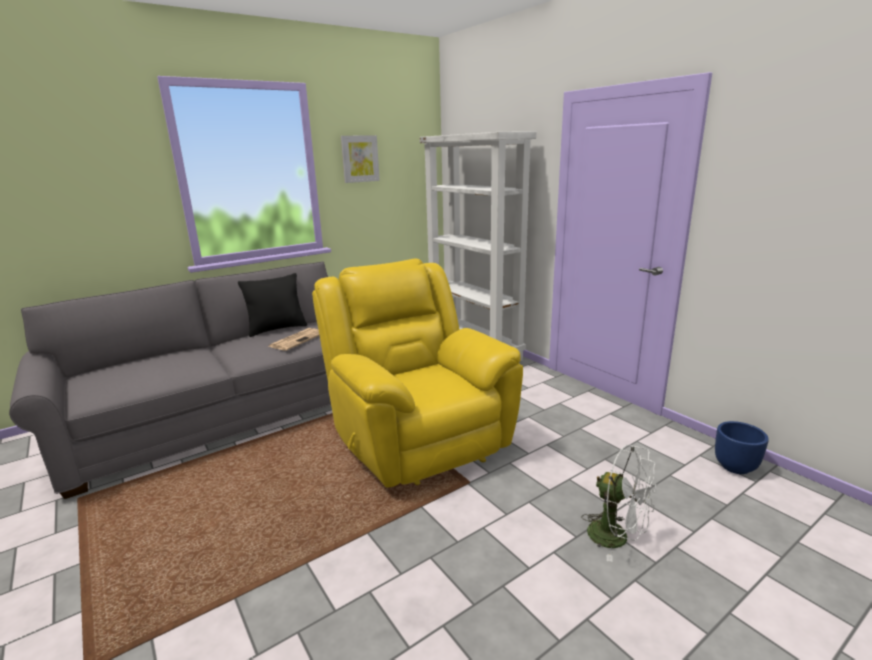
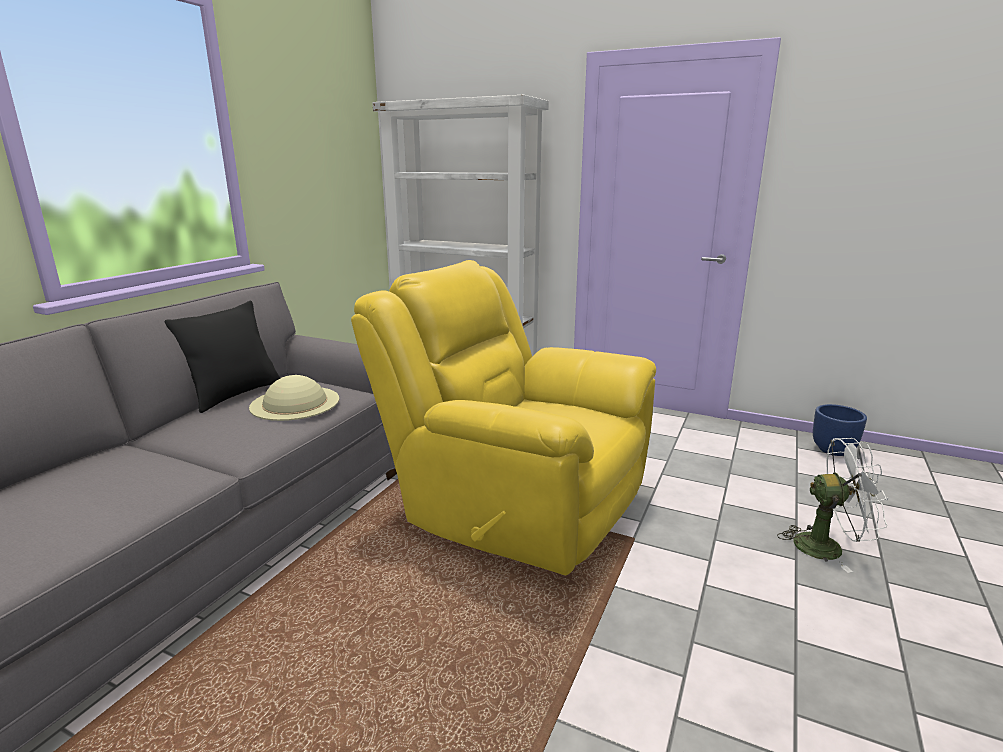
camera: 30 degrees left, 0 degrees up
(297, 339) = (295, 403): newspaper -> beige hat
(360, 159) = (289, 128): picture -> none

